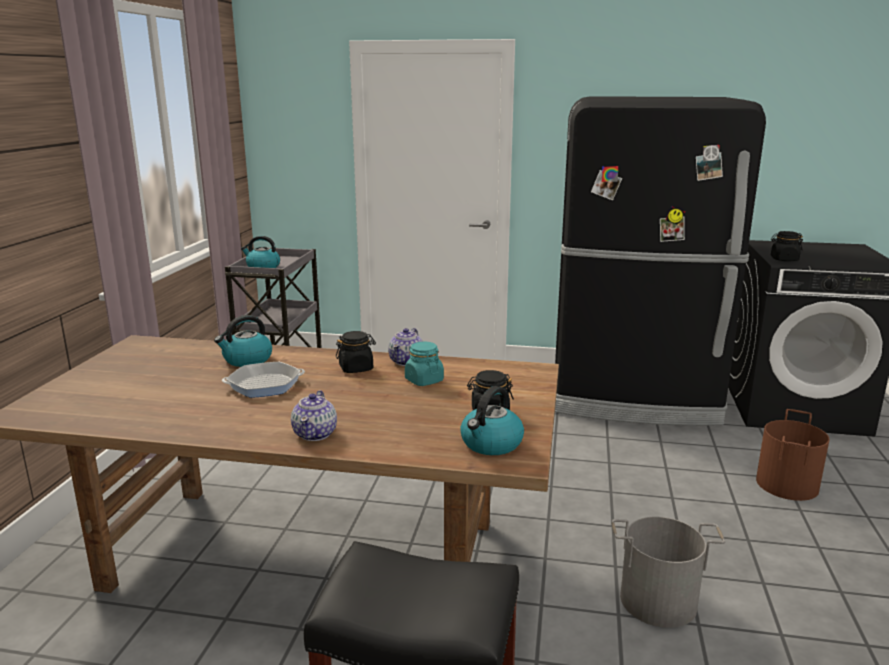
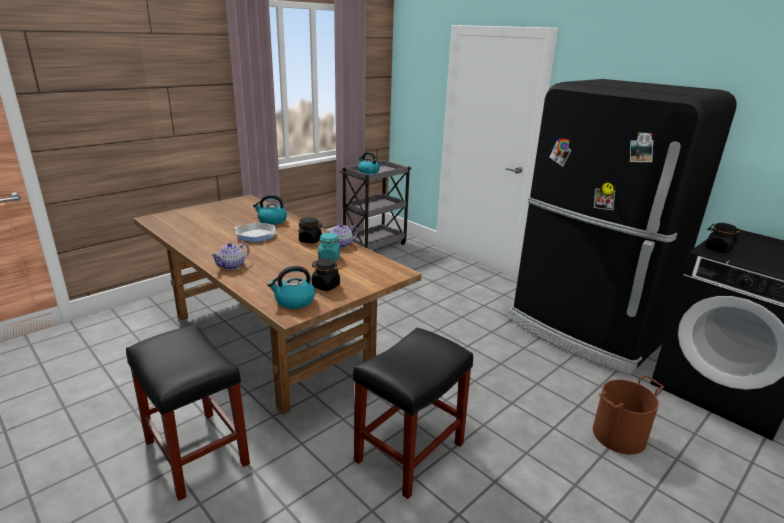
camera: 35 degrees right, 5 degrees up
(658, 602) = (409, 453): grey bucket -> black stool

